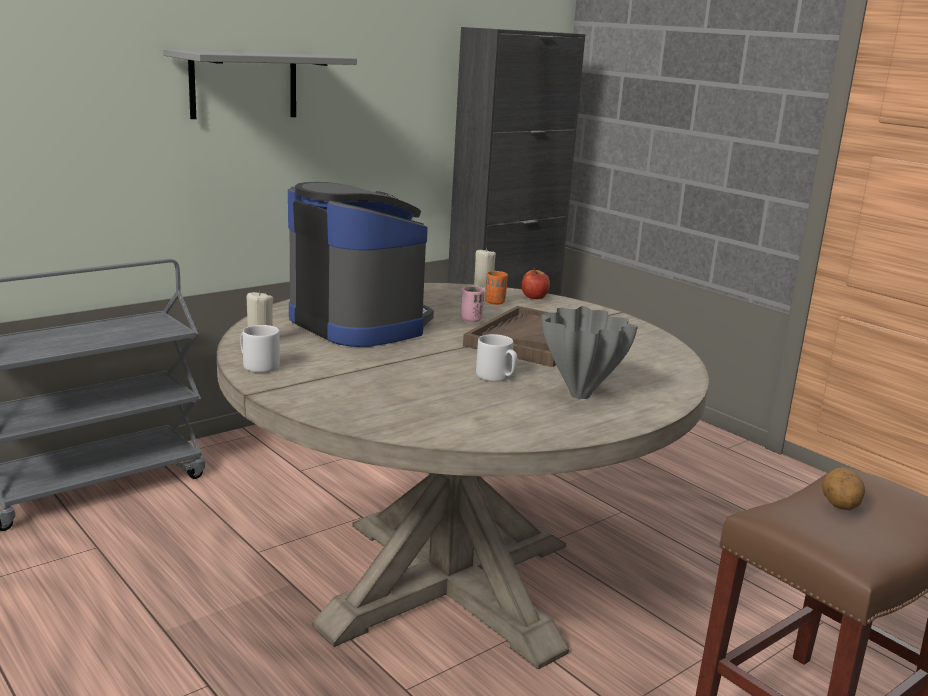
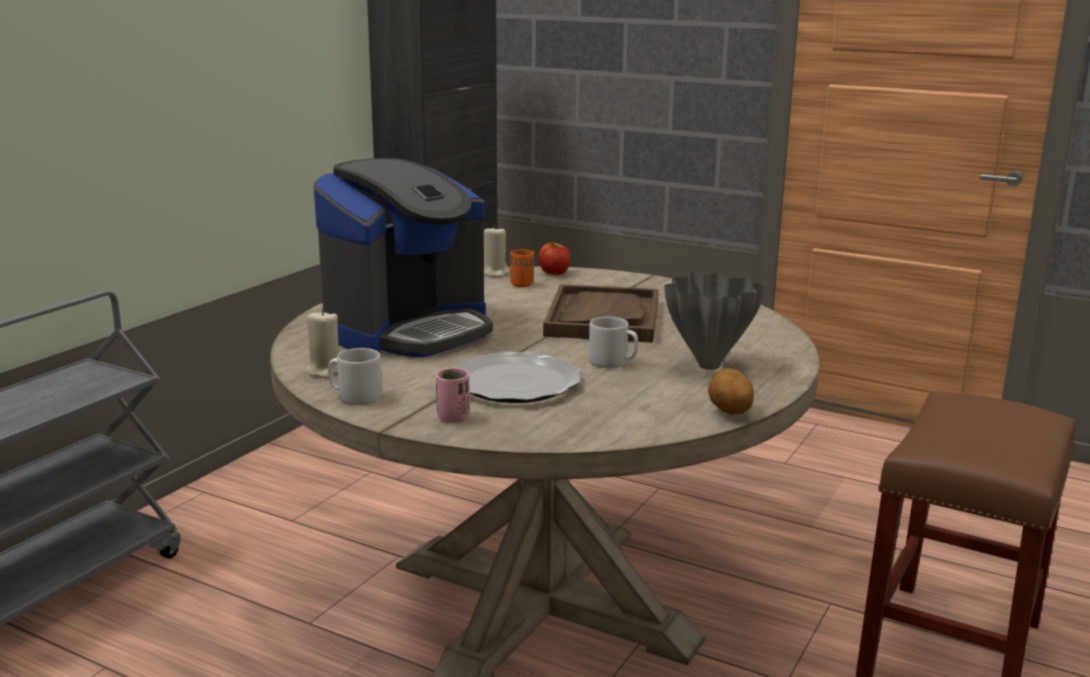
camera: 20 degrees left, 0 degrees up
(244, 84) = (149, 63): grey shelf -> none
(359, 323) = (409, 331): coffee machine -> coffee machine turned 105 degrees clockwise
(394, 378) = (514, 383): none -> plate
(471, 319) = (519, 307): pink cup -> pink cup (453, 418)
(839, 506) = (968, 428): potato -> potato (729, 412)

